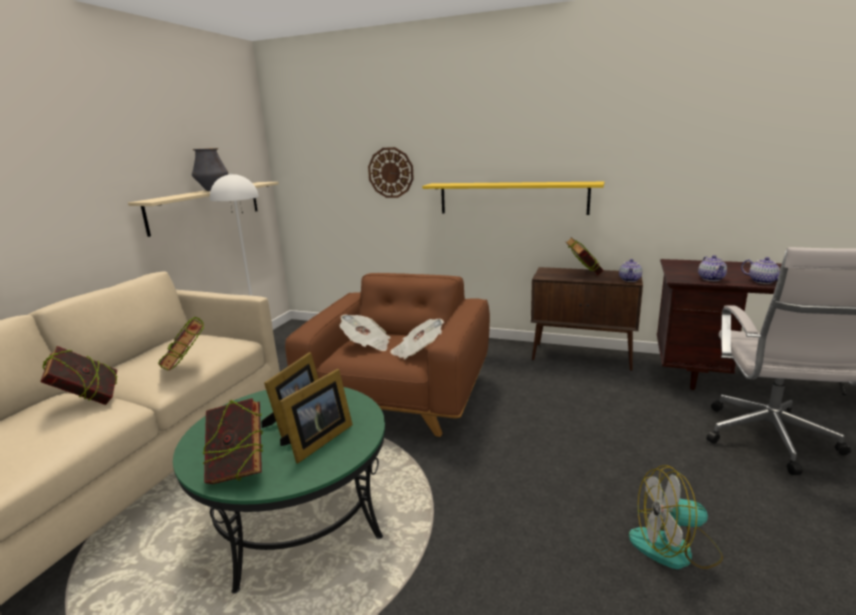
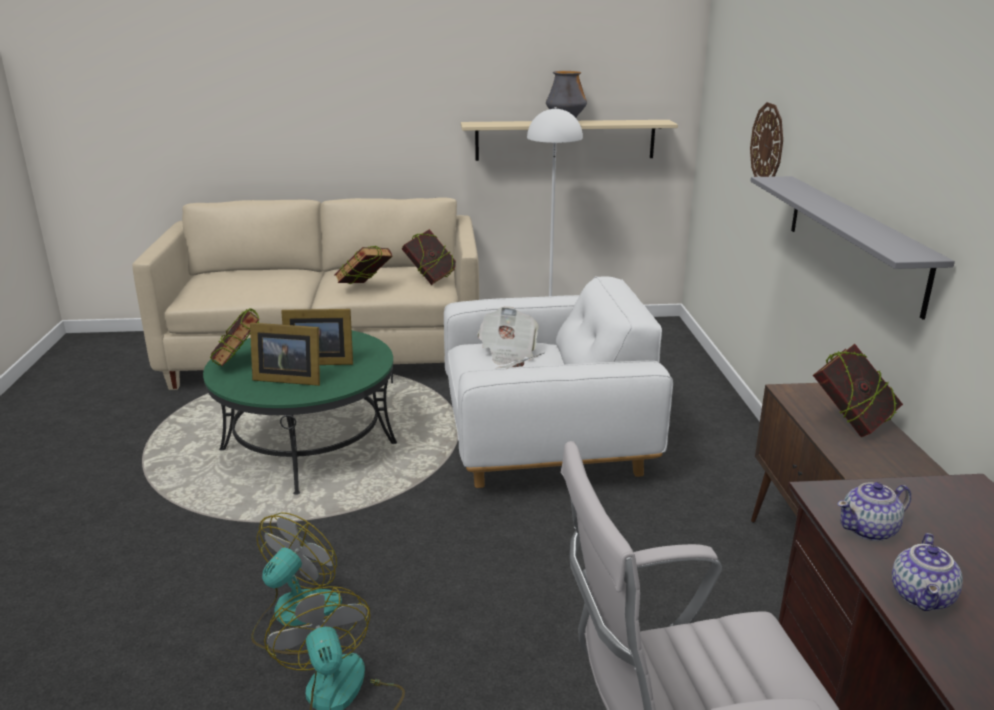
camera: 65 degrees right, 5 degrees up
(89, 402) = (290, 280): book -> book (431, 279)
(399, 397) = (544, 440): brown armchair -> white armchair
(512, 198) = (853, 240): yellow shelf -> grey shelf
(574, 562) = (296, 618): none -> fan
(630, 280) = (869, 470): teapot -> none

